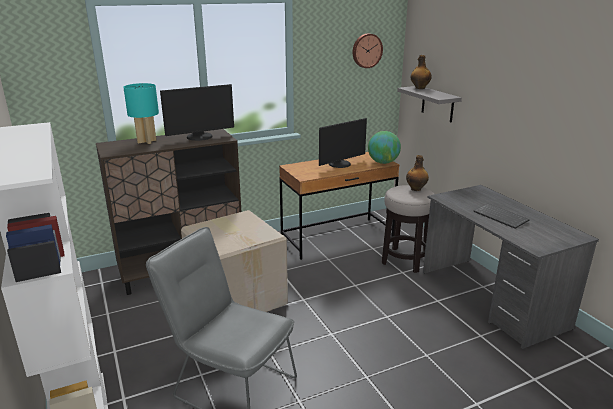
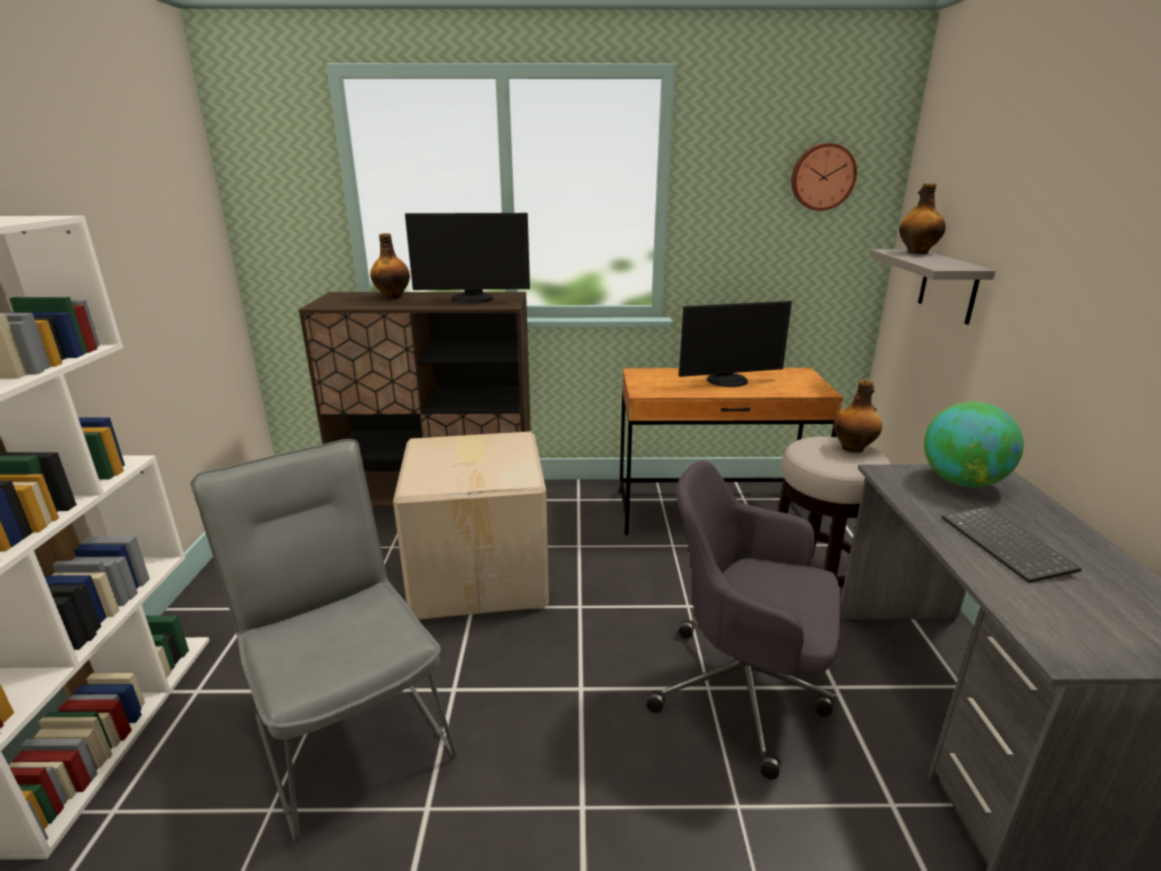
camera: 25 degrees right, 0 degrees up
(147, 141) = (393, 297): turquoise table lamp -> bottle
(383, 162) = (812, 389): globe -> globe (961, 482)
(403, 313) = (744, 691): none -> grey office chair

